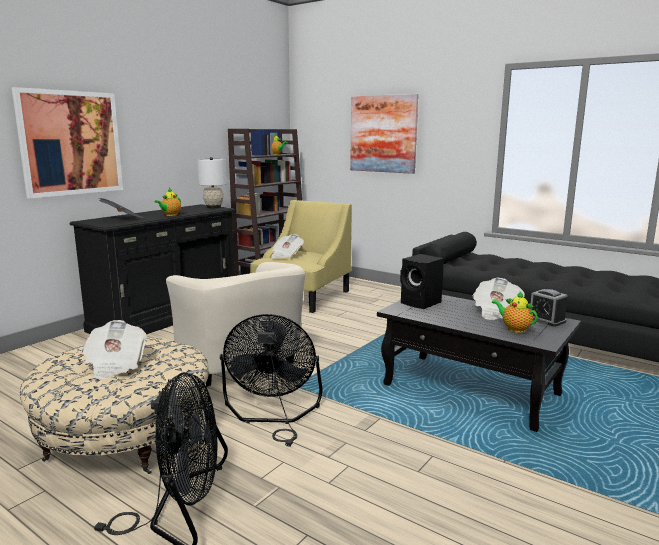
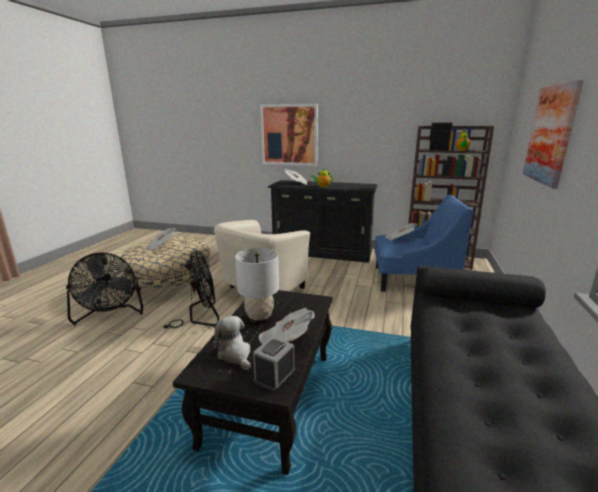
camera: 70 degrees right, 5 degrees up
(213, 207) = (368, 187): white table lamp -> white table lamp (259, 318)
(303, 297) = (412, 279): yellow armchair -> blue armchair
(421, 303) = (290, 301): black speaker -> black speaker (438, 150)
(514, 329) = (235, 354): teapot -> plush toy

